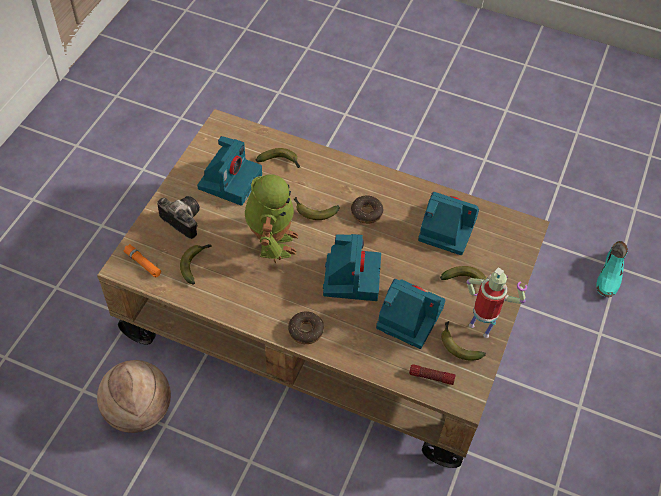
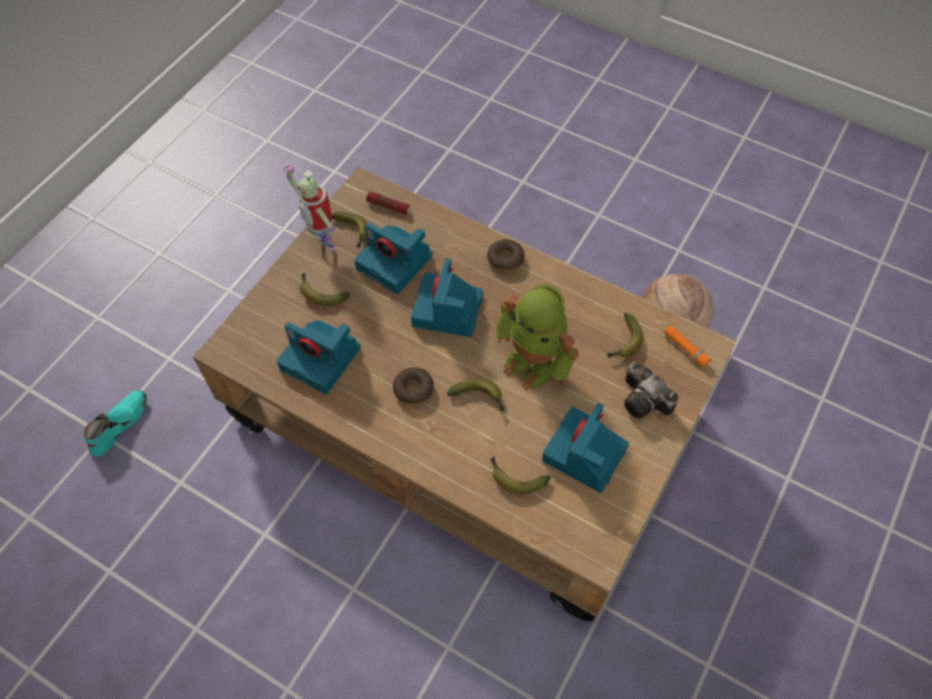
camera: 170 degrees left, 5 degrees up
(272, 241) = (534, 362): toy robot -> toy robot turned 60 degrees counterclockwise

